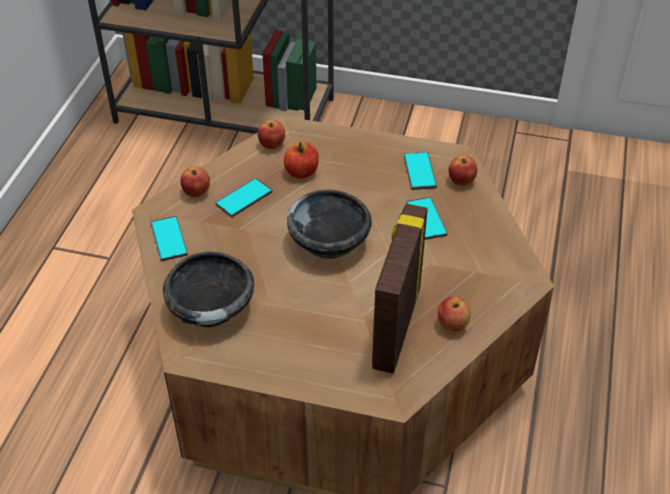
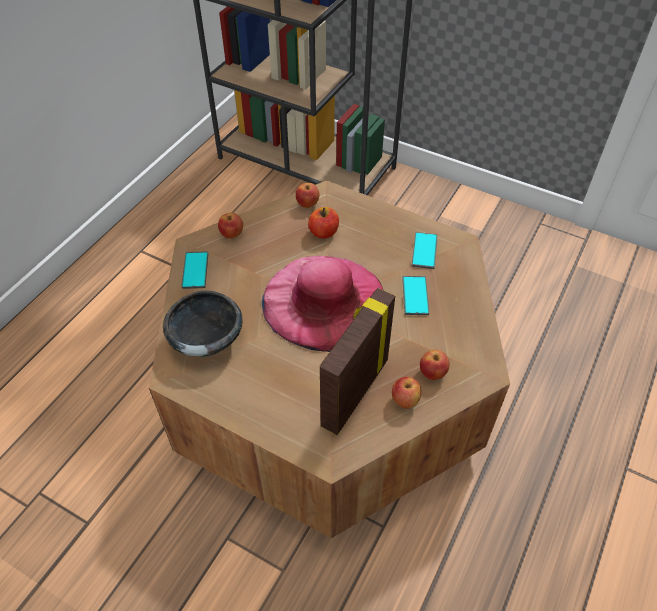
camera: 15 degrees right, 5 degrees up
(244, 198) = (268, 246): phone -> none
(329, 243) = (324, 301): black bowl -> pink hat
(461, 181) = (458, 267): apple -> apple (433, 373)

